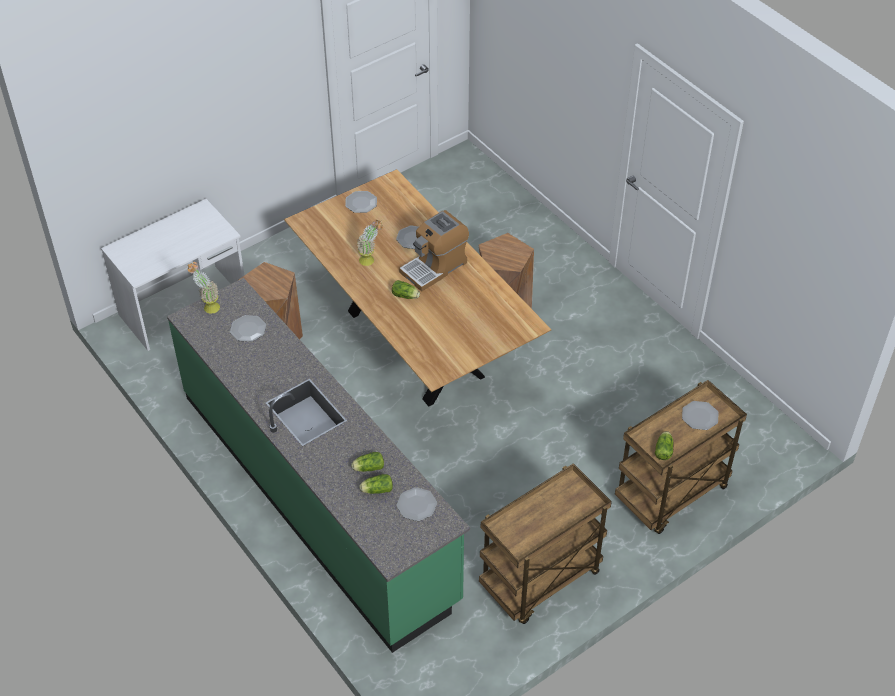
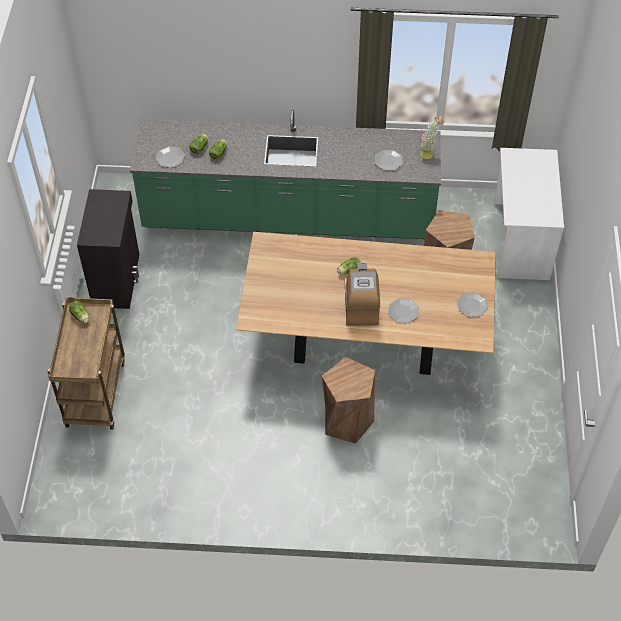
camera: 130 degrees right, 5 degrees up
(370, 260) = (403, 273): potted plant -> none
(540, 581) = (117, 279): brown cart -> black cabinet
(700, 416) = (80, 357): plate -> none

